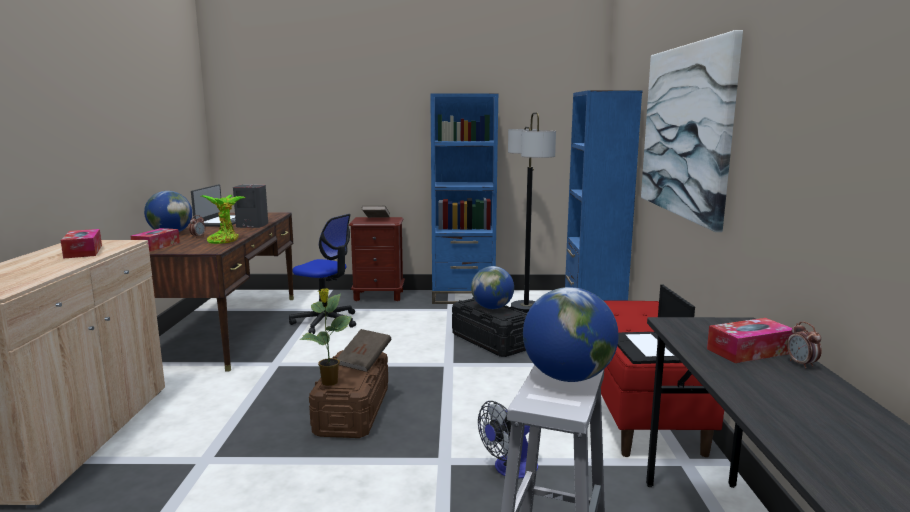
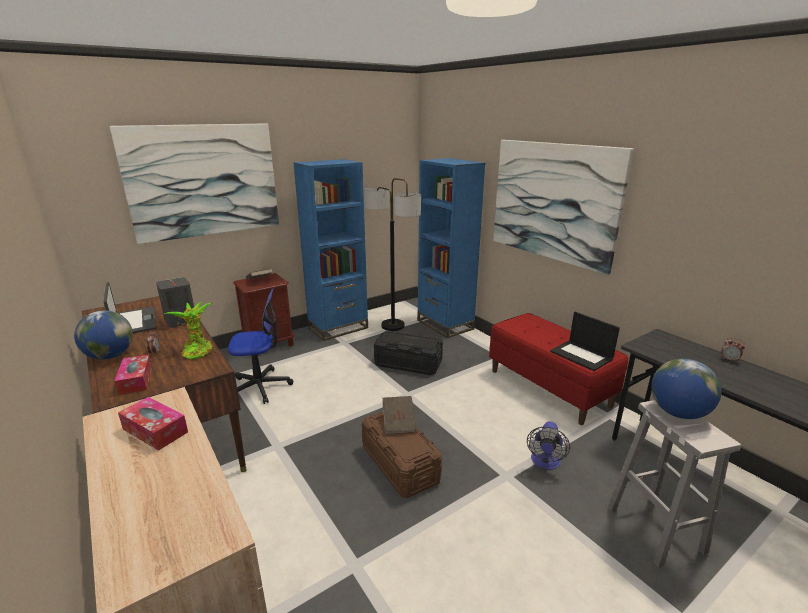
camera: 35 degrees left, 10 degrees up
(329, 382) = (406, 454): potted plant -> none
(339, 109) = (204, 181): none -> picture
(492, 308) = (408, 339): globe -> none
(749, 351) = (700, 357): tissue box -> none

